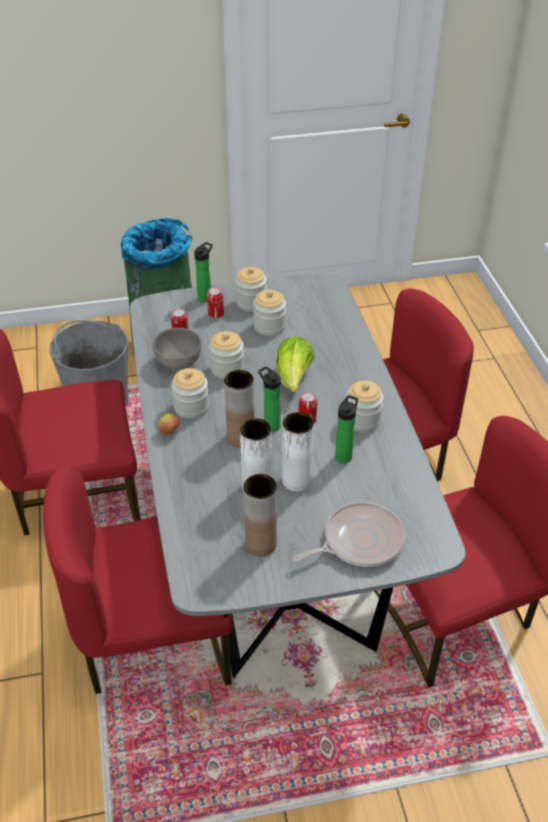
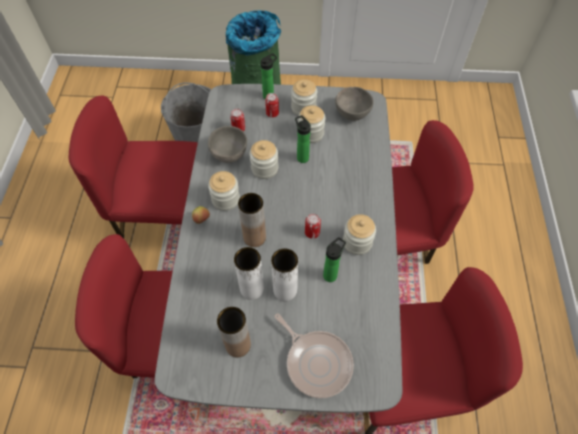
camera: 15 degrees right, 15 degrees up
(270, 425) = (281, 230): bottle -> bottle (301, 157)
(294, 378) = (314, 189): lettuce -> none
(311, 299) = (352, 113): none -> grey bowl
(359, 541) = (316, 362): frying pan -> frying pan turned 60 degrees clockwise

